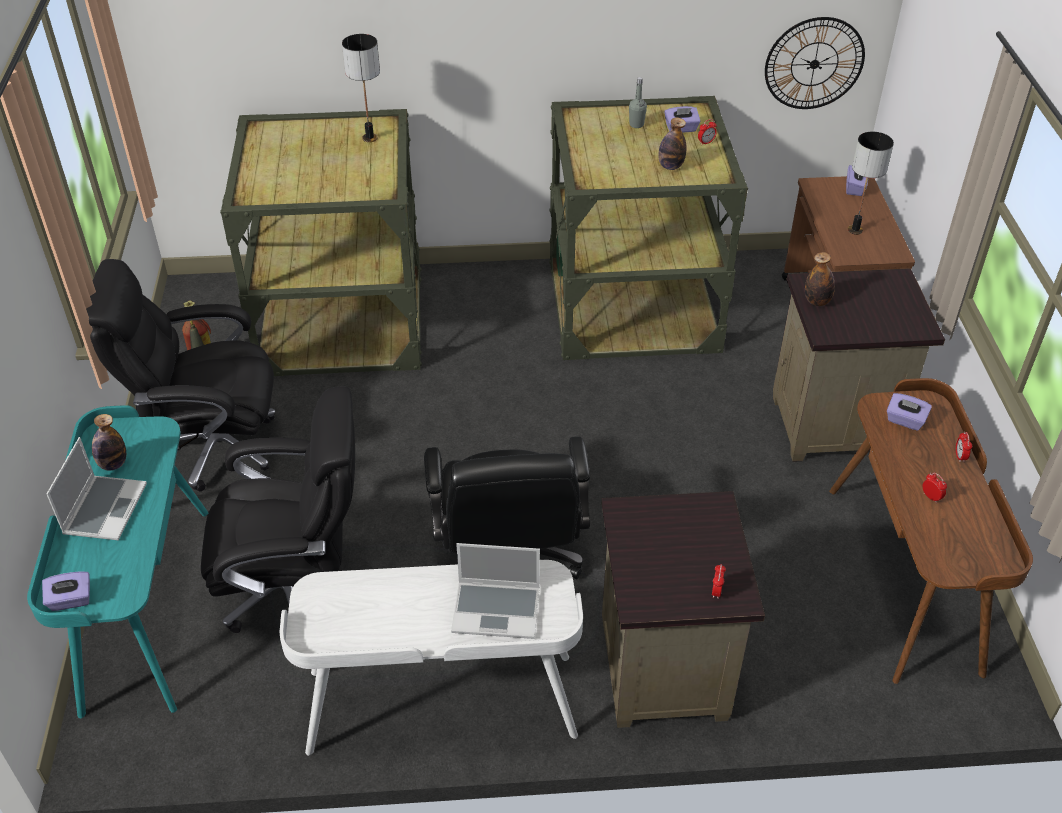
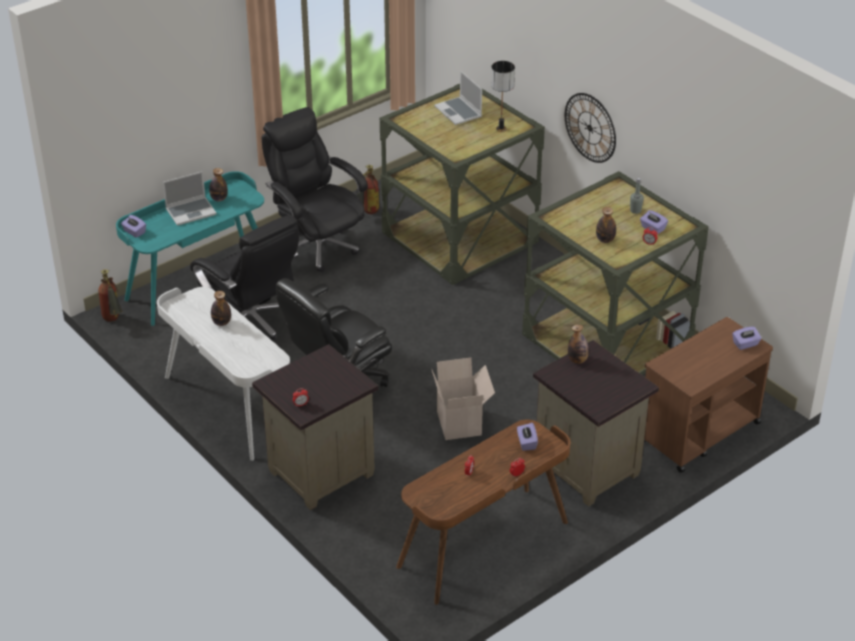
camera: 55 degrees right, 5 degrees down
(111, 757) = (113, 321): none -> fire extinguisher
(406, 599) = (221, 323): none -> bottle
(497, 610) = (241, 353): laptop -> laptop (459, 112)
(674, 488) = (461, 423): none -> cardboard box
(814, 64) = (772, 242): wall clock -> wall clock (590, 127)
(855, 230) = (695, 360): table lamp -> none

